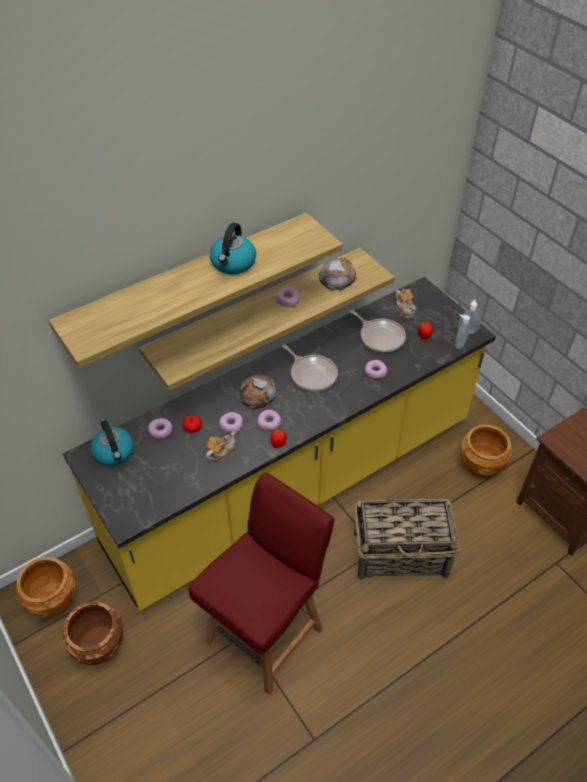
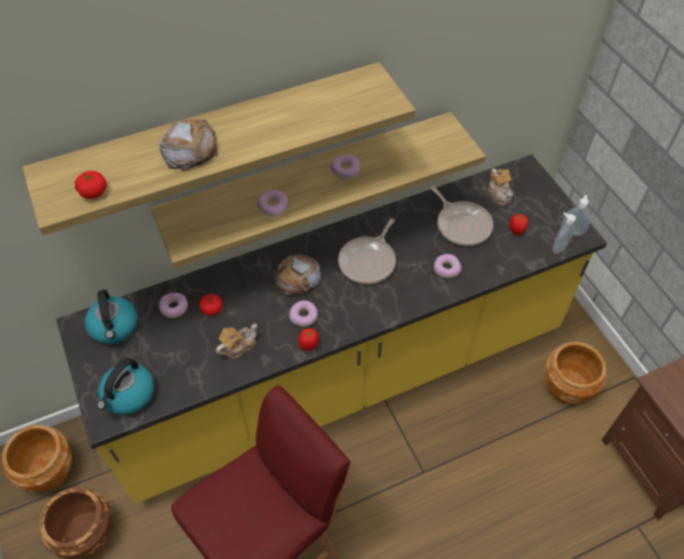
camera: 10 degrees right, 5 degrees up
(112, 331) = (93, 192): none -> tomato
(231, 425) = (258, 312): donut -> donut (272, 207)
(233, 263) = (269, 119): kettle -> kettle (128, 395)
(312, 374) = (368, 261): frying pan -> frying pan turned 60 degrees clockwise
(337, 277) = (413, 148): bread -> bread (190, 149)
(401, 554) = (450, 482): basket -> none

